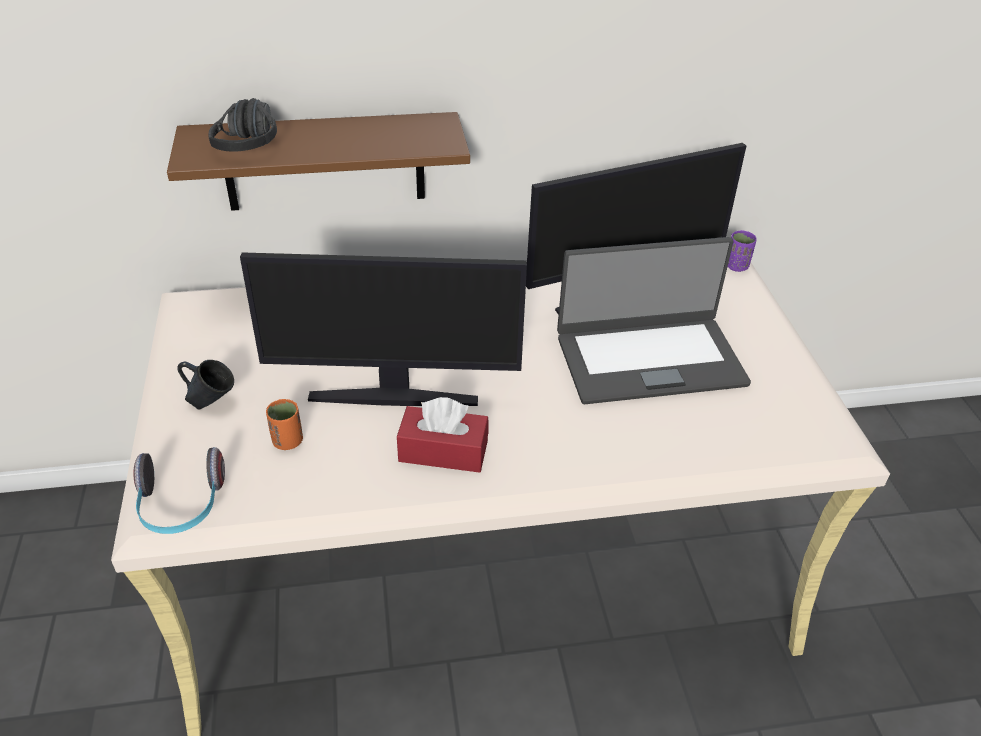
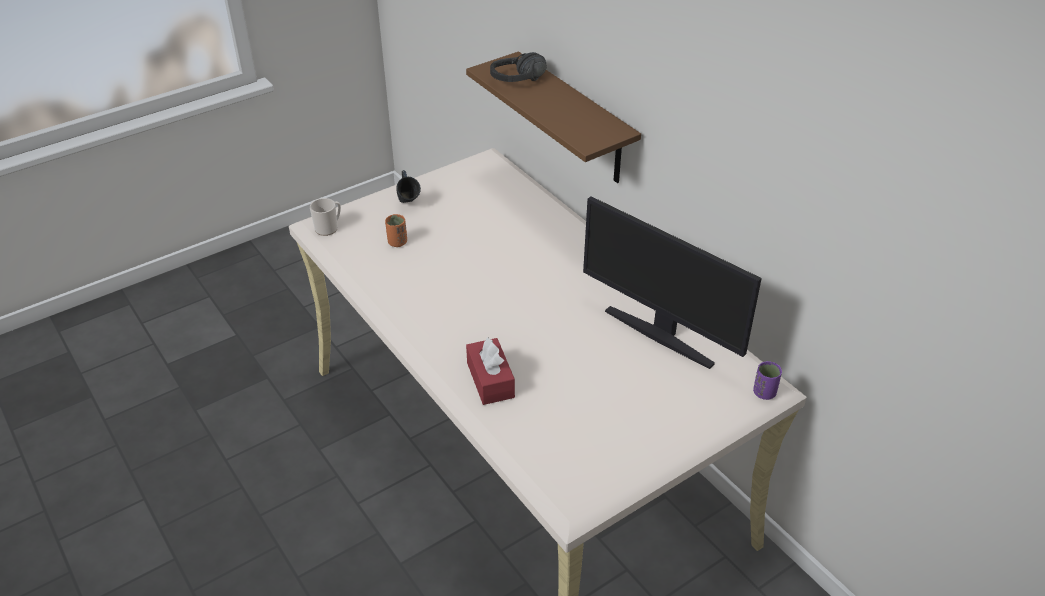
camera: 65 degrees right, 0 degrees up
(181, 506) = (329, 228): headphones -> mug
(394, 395) = (463, 266): monitor -> none
(443, 451) = (428, 303): red tissue box -> red tissue box (490, 380)
(649, 359) = (591, 370): laptop -> none

